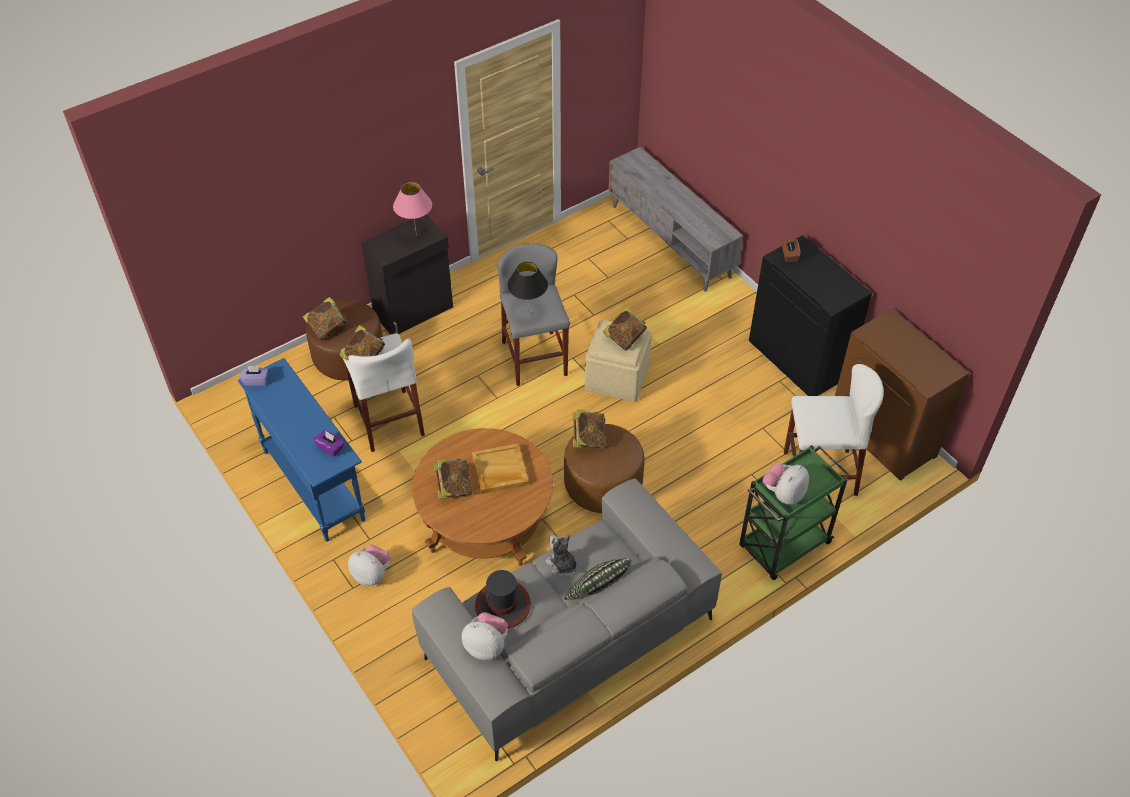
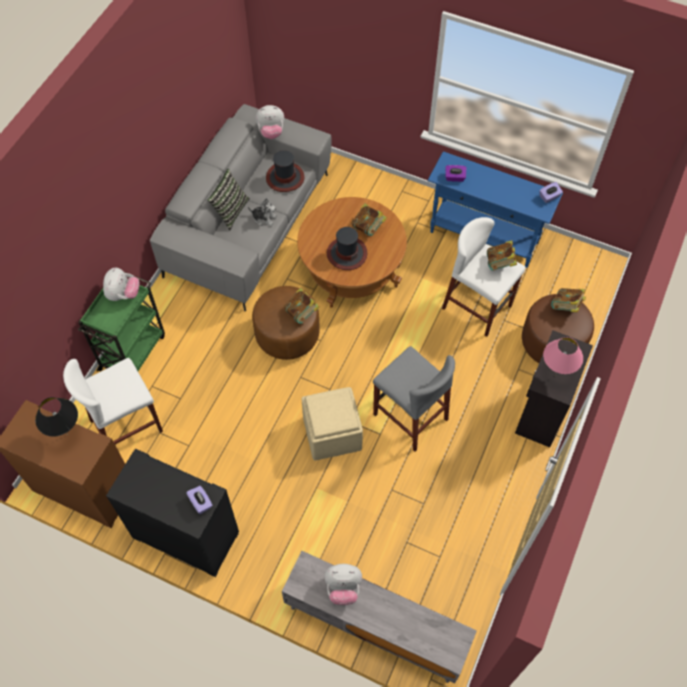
camera: 150 degrees right, 10 degrees up
(372, 574) = (397, 203): plush toy -> plush toy (343, 588)
(499, 470) = (346, 253): beige tray -> hat
(528, 314) = (409, 365): black table lamp -> black table lamp (68, 435)
(624, 338) = (327, 414): book -> none
(789, 255) = (201, 503): brown tissue box -> purple tissue box

